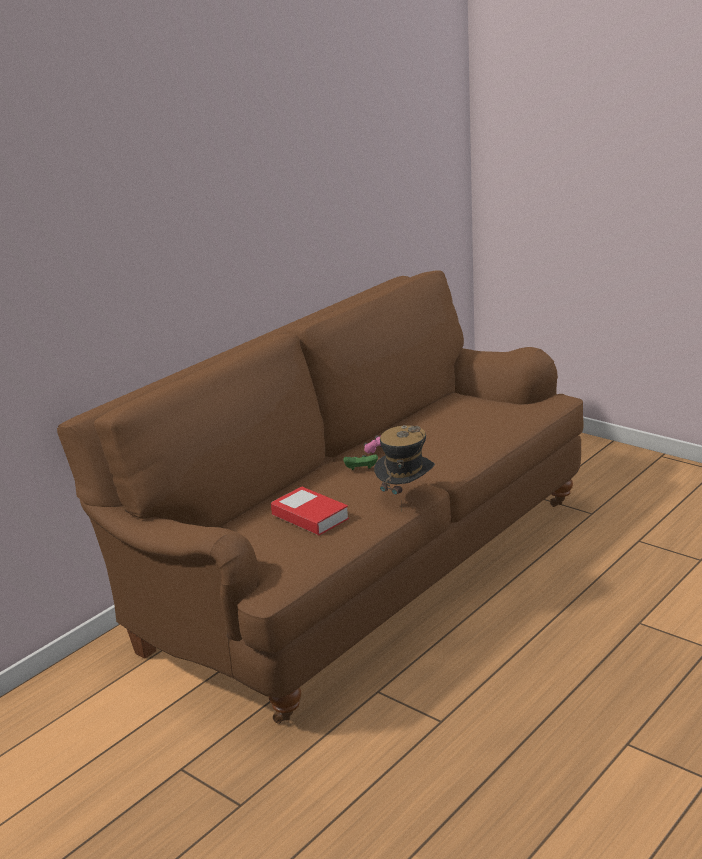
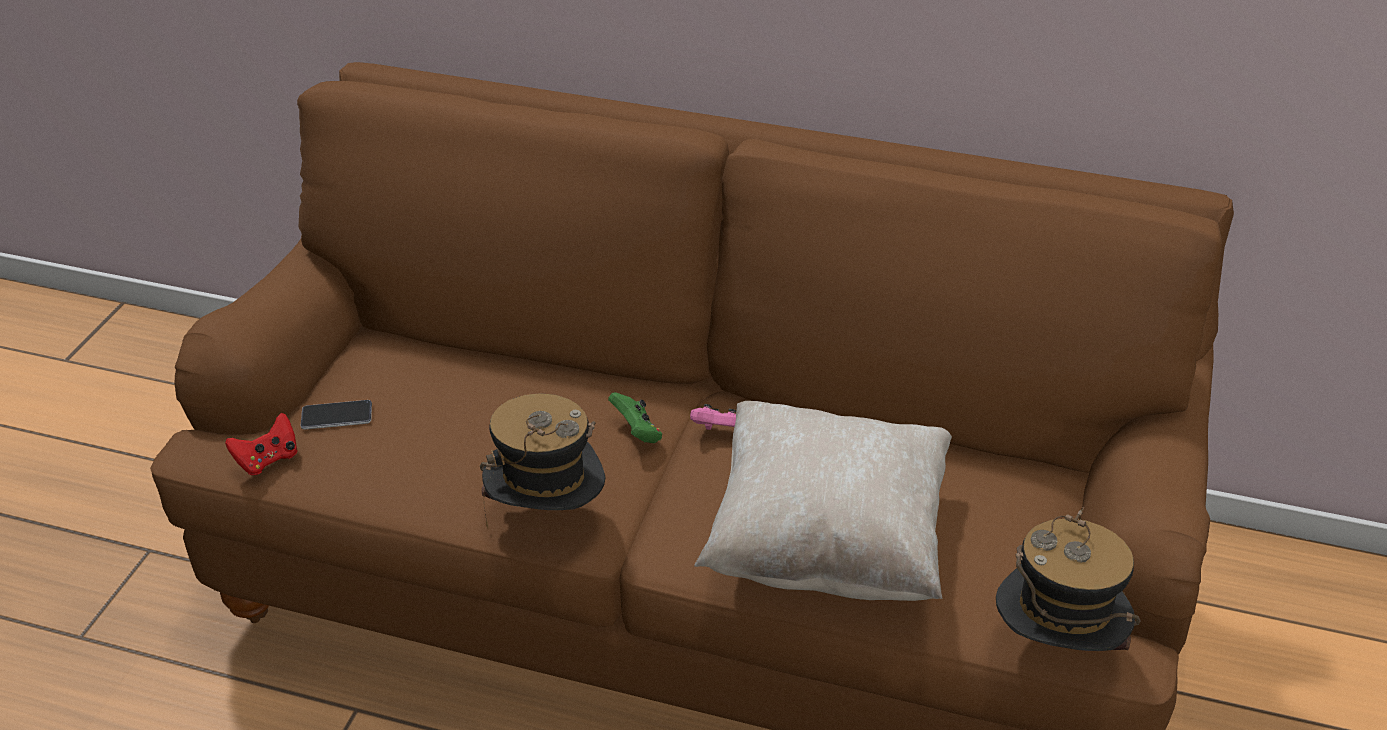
camera: 65 degrees right, 15 degrees up
(280, 544) = (336, 416): none -> phone
(300, 567) = (268, 459): none -> red game controller
(310, 517) = (435, 421): book -> none
(468, 438) = (827, 543): none -> beige pillow
(552, 409) = (1054, 651): none -> hat

